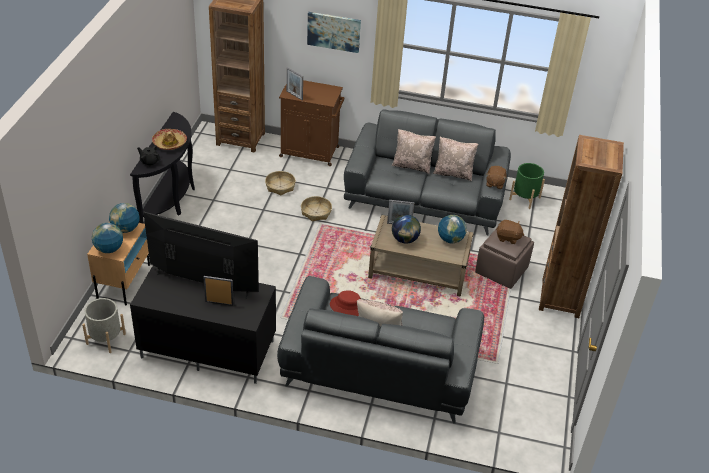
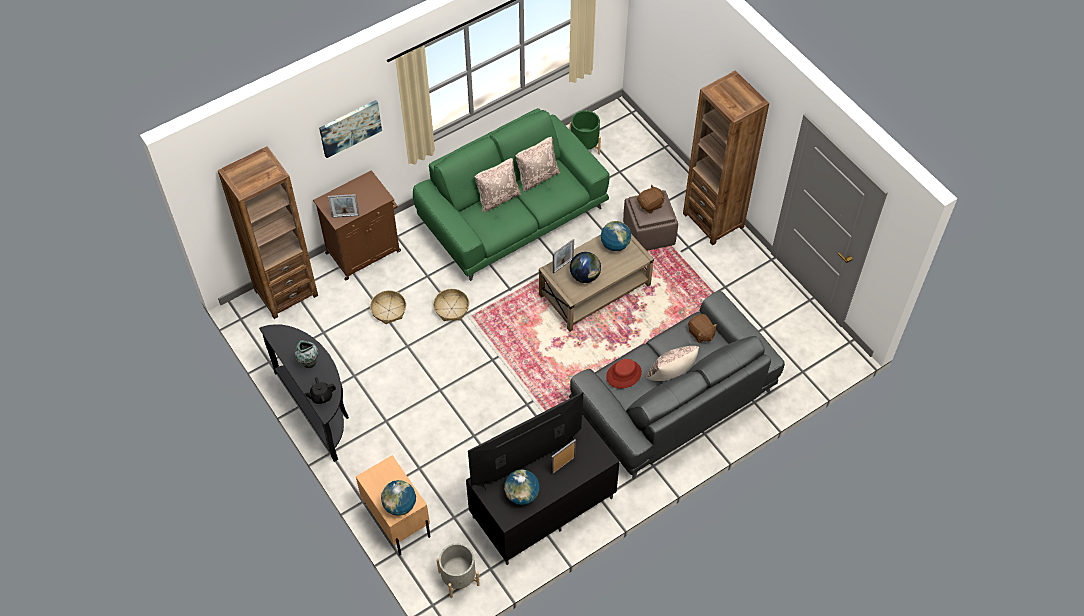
camera: 45 degrees left, 15 degrees up
(125, 229) = (384, 475): globe -> globe (522, 495)
(170, 143) = (308, 362): hat -> vase
(425, 197) = (512, 214): grey sofa -> green sofa
(494, 183) = (588, 161): brown plush toy -> brown plush toy (700, 333)

